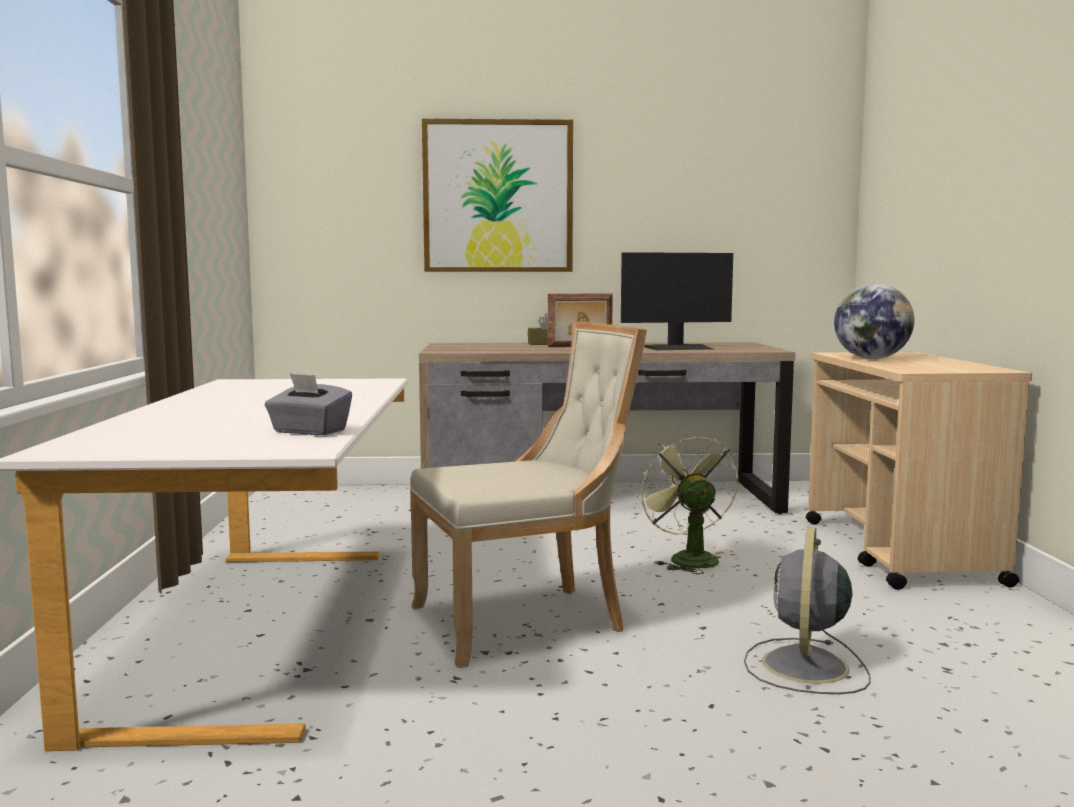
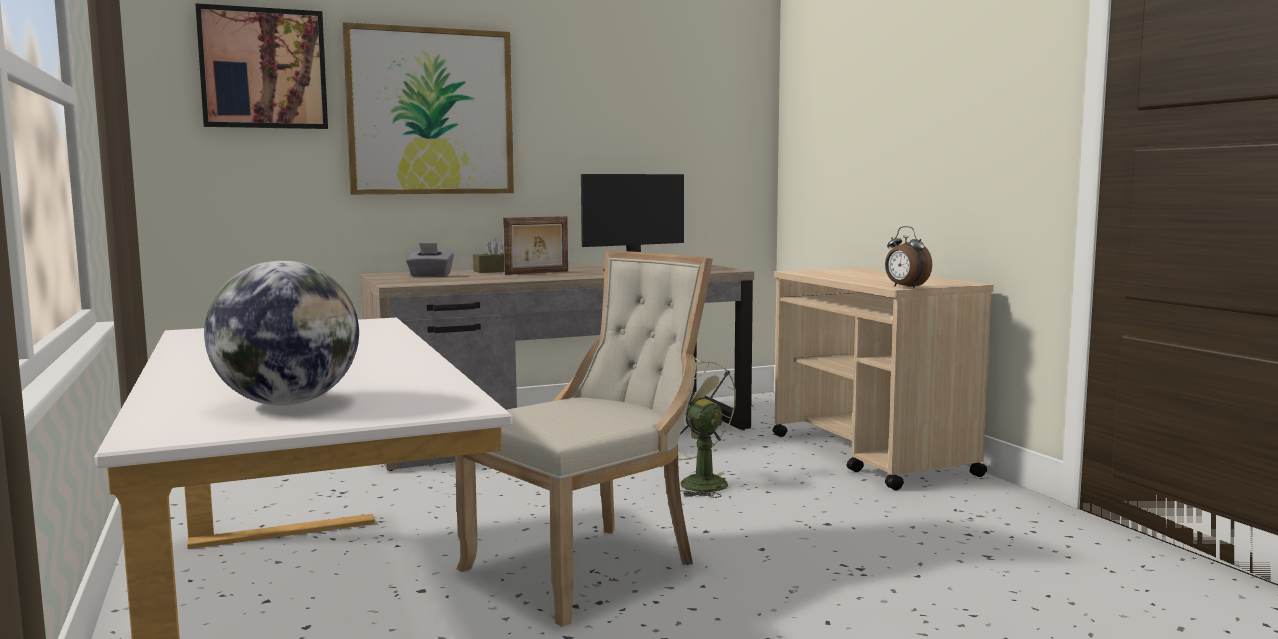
camera: 20 degrees left, 0 degrees up
(309, 431) = (422, 387): grey tissue box -> grey tissue box (430, 275)
(355, 162) = (263, 69): none -> picture
(805, 667) = (877, 573): grey fan -> none
(871, 358) = (840, 276): globe -> globe (288, 403)
(917, 371) = (905, 287): none -> alarm clock

